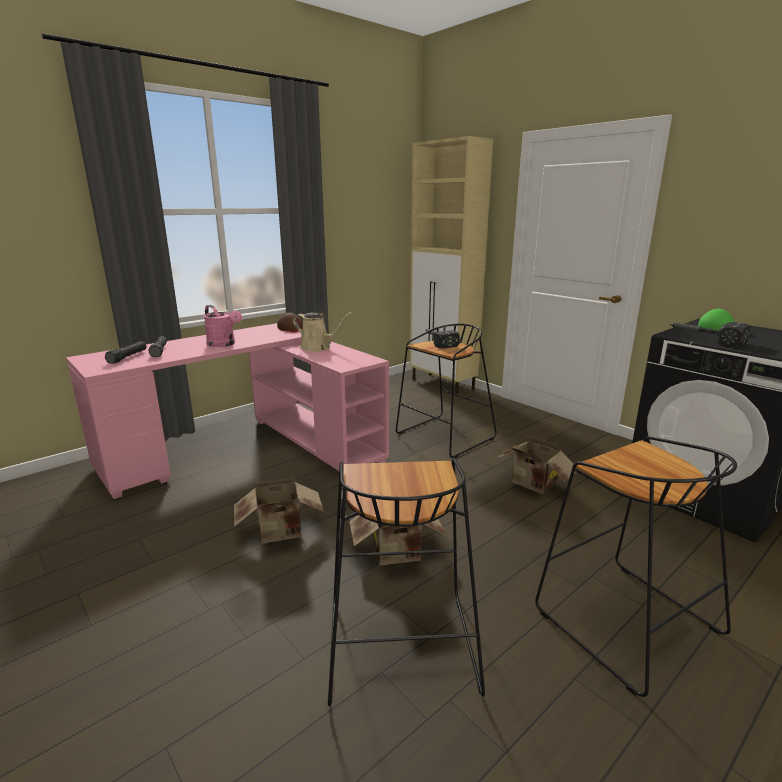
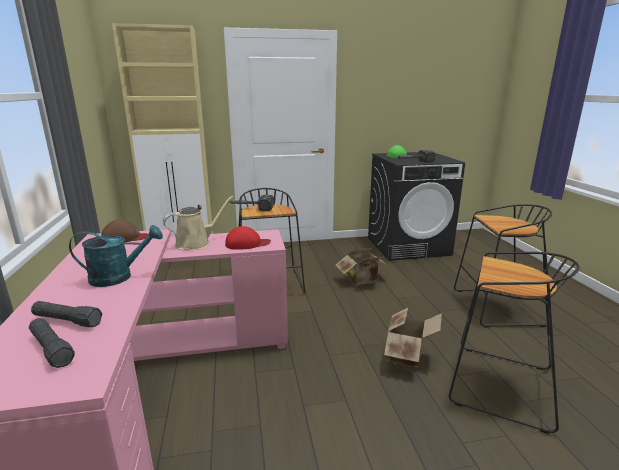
camera: 60 degrees left, 0 degrees up
(224, 344) = (119, 277): pink watering can -> turquoise watering can
(282, 533) = (341, 407): cardboard box -> none
(336, 359) = (247, 244): none -> red cap

